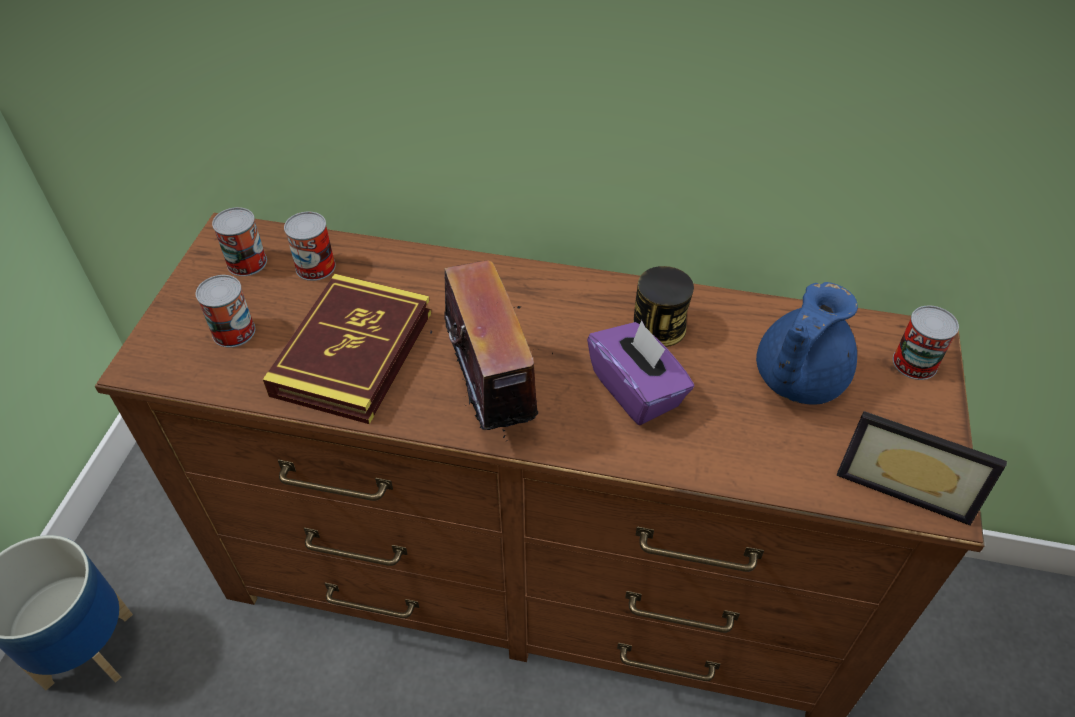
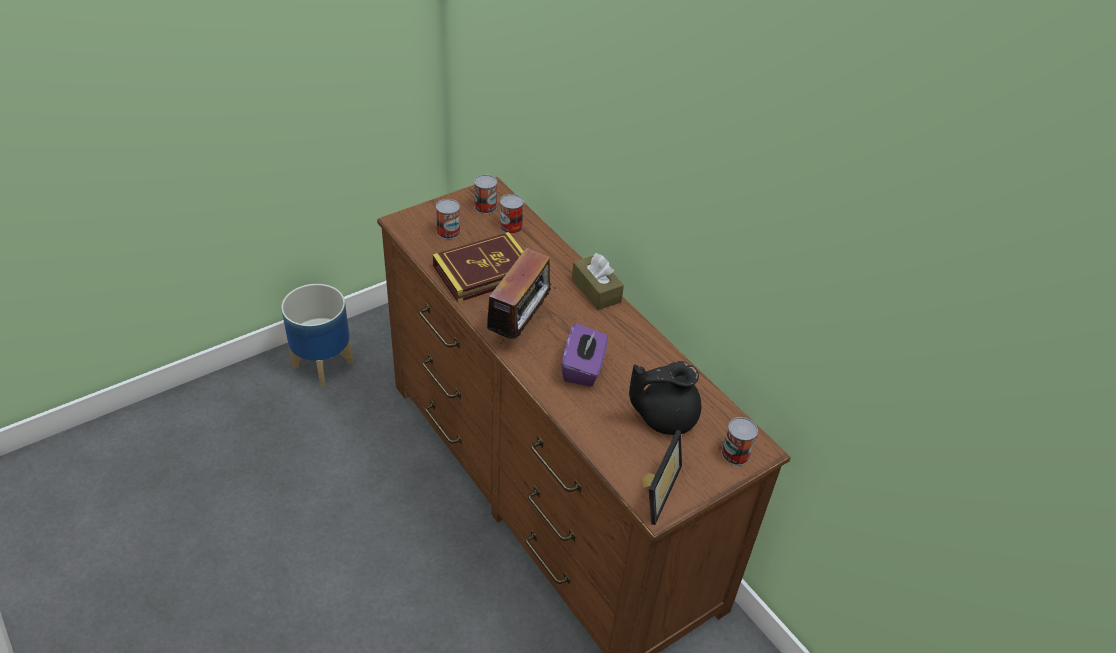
camera: 40 degrees right, 5 degrees down
(524, 277) = (596, 290): none -> brown tissue box
(659, 327) = (630, 352): can -> none
(796, 379) = (664, 416): blue teapot -> black teapot
(906, 482) = (654, 489): picture frame -> picture frame turned 135 degrees counterclockwise

